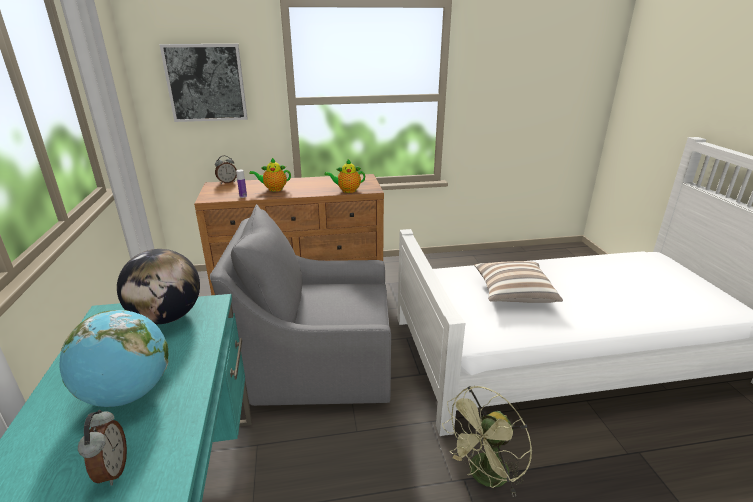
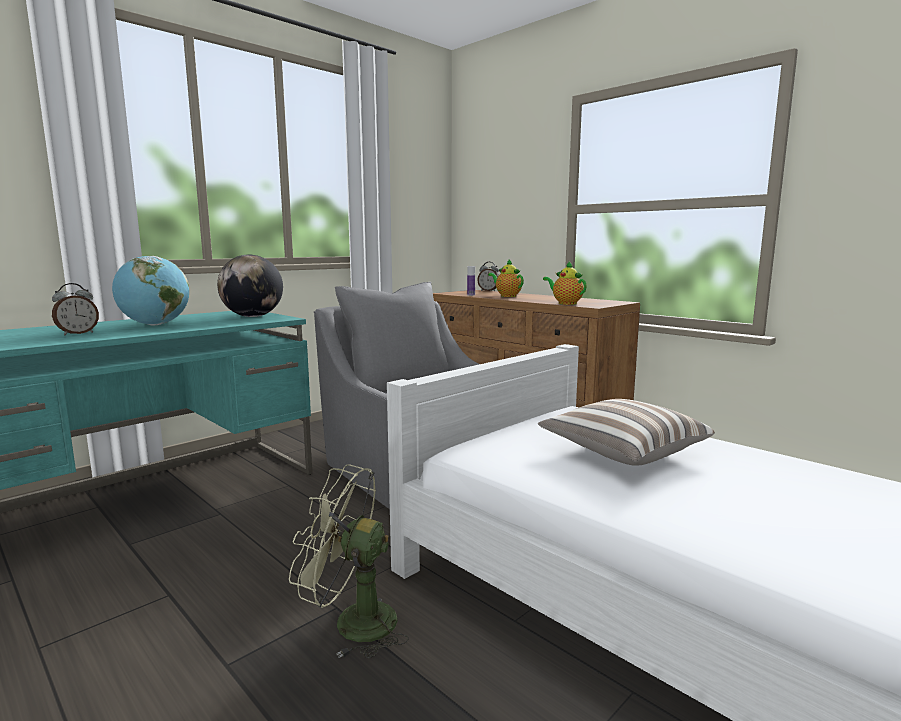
camera: 55 degrees right, 15 degrees down
(206, 83) = (501, 192): picture -> none

